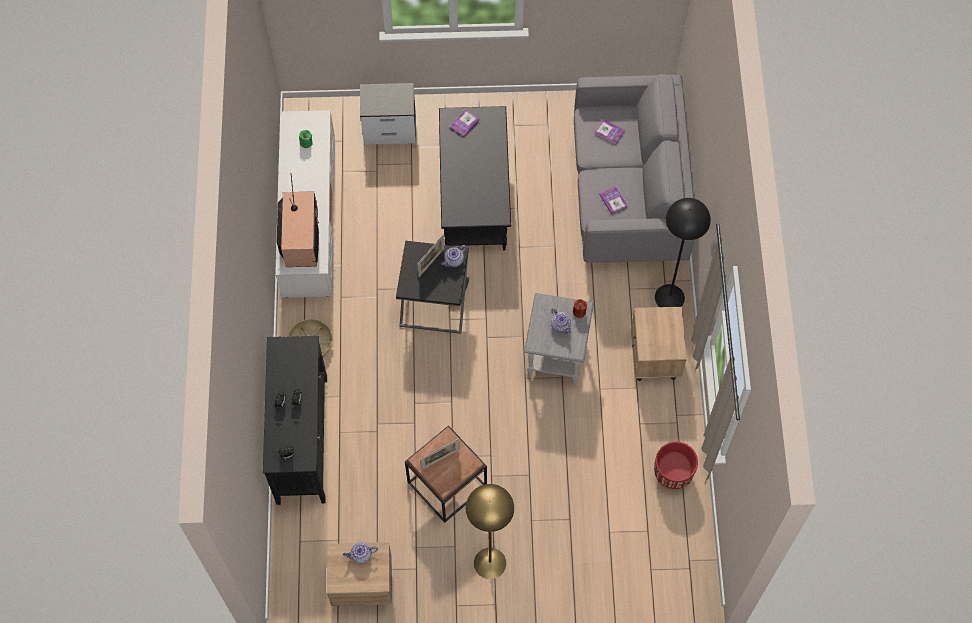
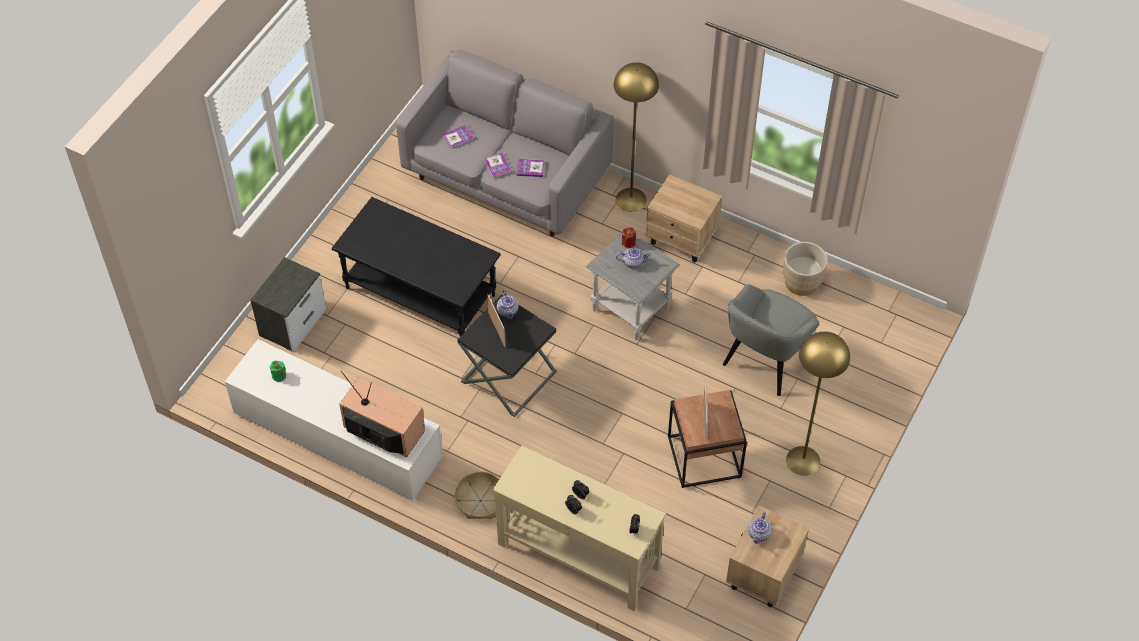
camera: 60 degrees left, 10 degrees down
(302, 438) = (578, 555): black console table -> beige console table
(464, 123) = (365, 236): book -> book (497, 166)
(573, 485) = (766, 360): none -> grey armchair
(669, 297) = (631, 199): black floor lamp -> yellow floor lamp
(672, 474) = (801, 282): red planter -> beige planter

